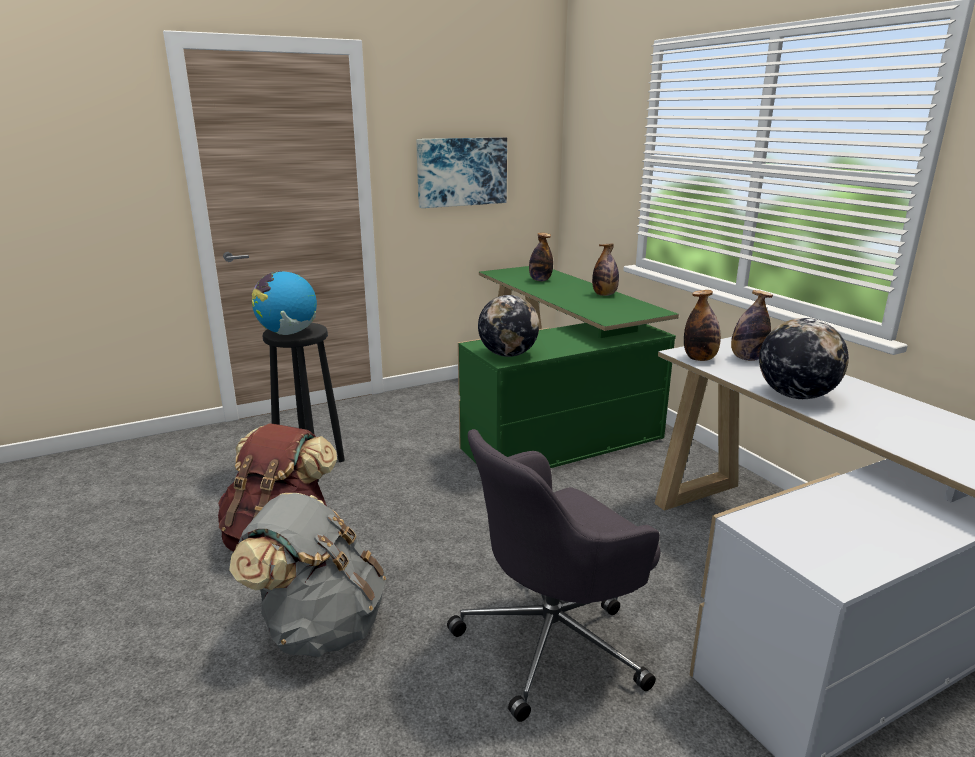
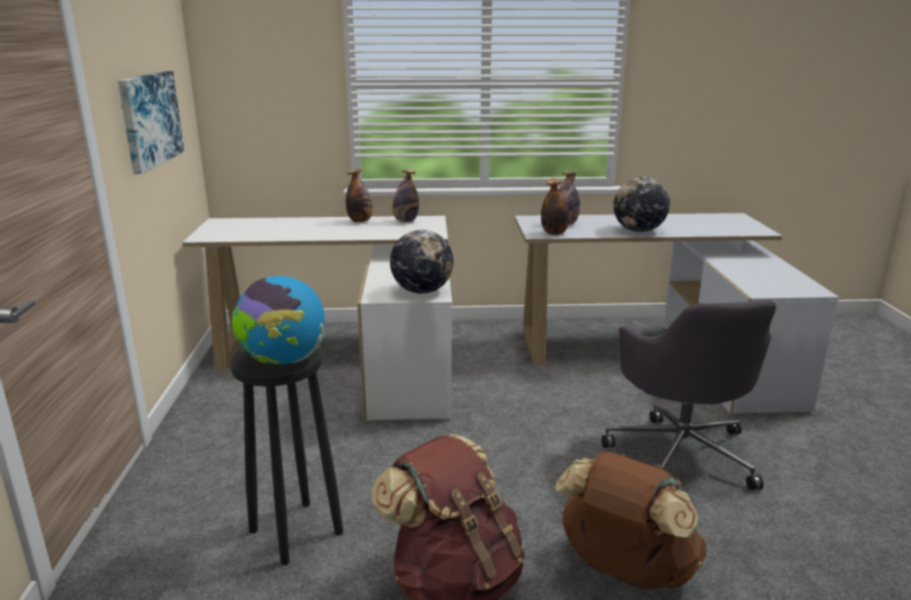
camera: 65 degrees left, 0 degrees up
(320, 627) = (624, 570): grey backpack -> brown backpack
(540, 280) = (270, 229): bottle -> bottle (405, 221)
(553, 418) = (352, 360): green desk -> white desk

